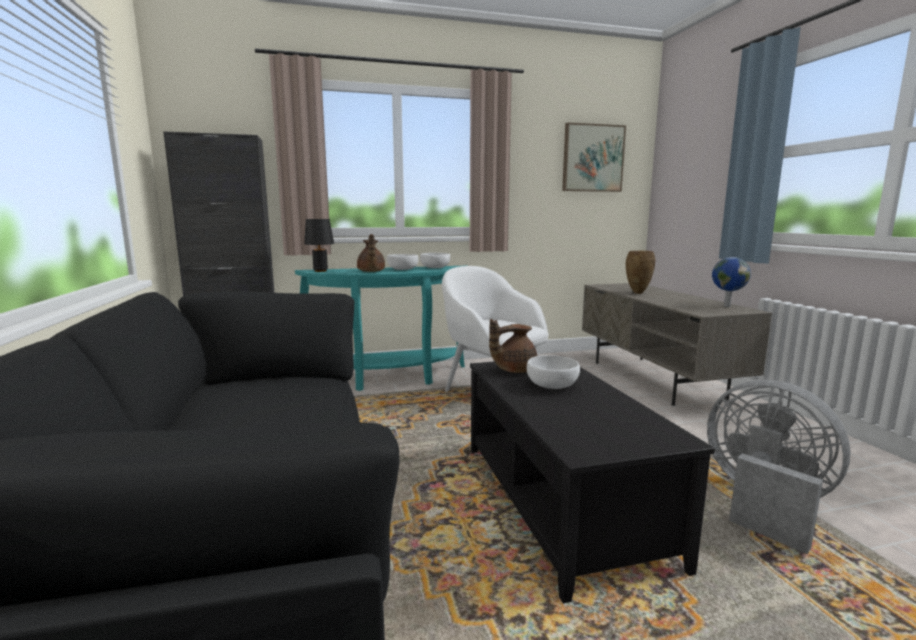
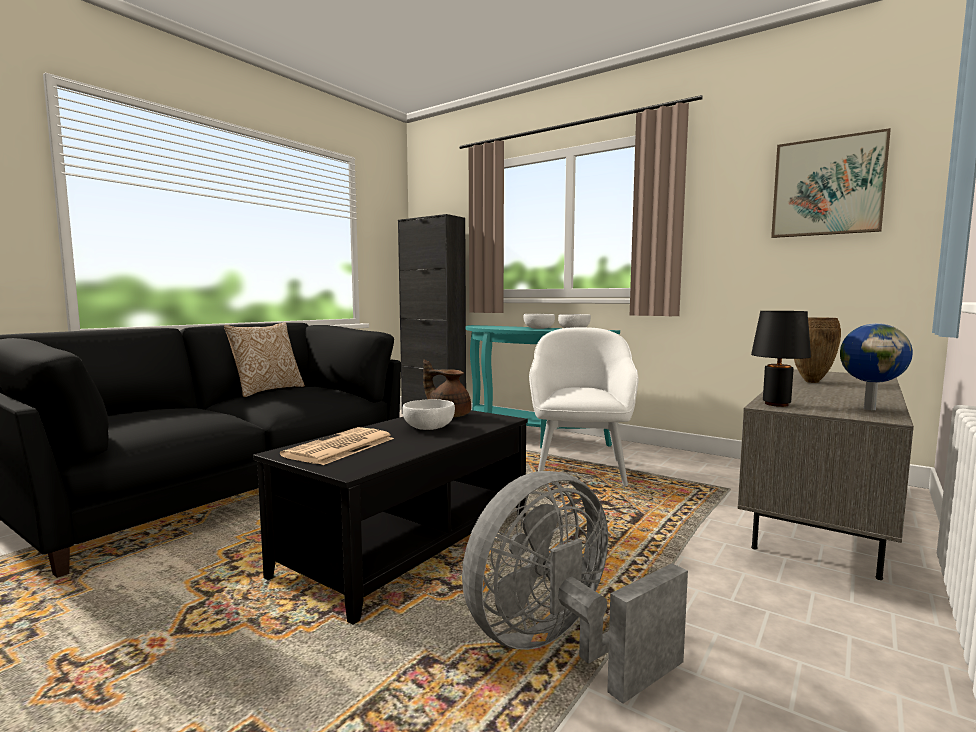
camera: 50 degrees right, 5 degrees down
(203, 405) = (267, 390): none -> pillow
(320, 271) = (478, 326): black table lamp -> black table lamp (775, 404)
(370, 271) = (505, 328): brown teapot -> none
(589, 427) = (340, 447): none -> newspaper
(764, 503) = (560, 648): grey fan -> grey fan turned 135 degrees counterclockwise

